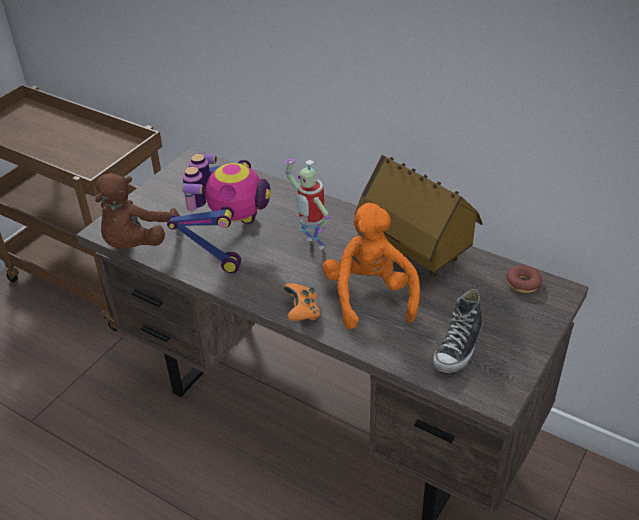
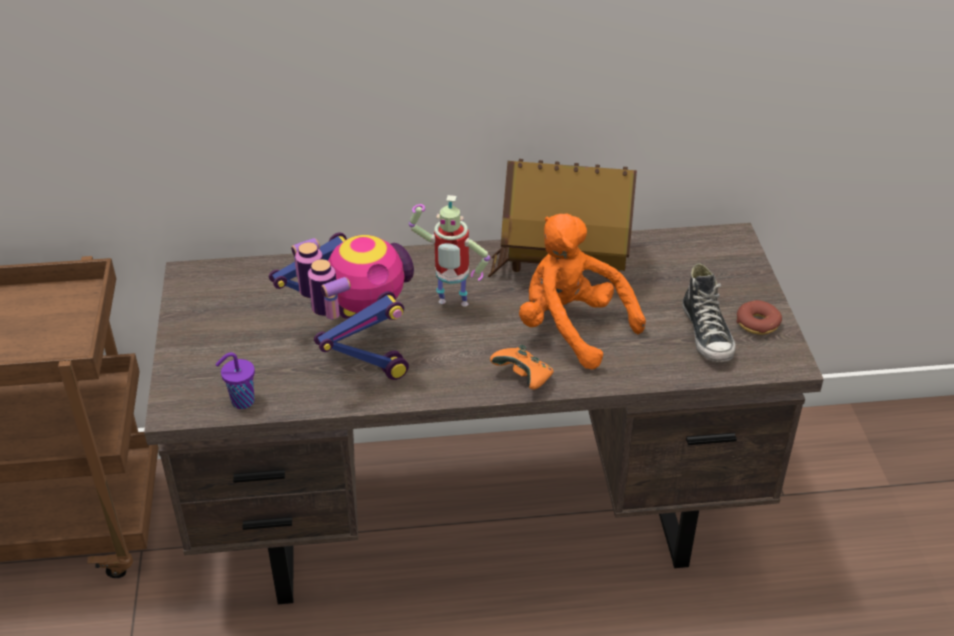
camera: 40 degrees left, 0 degrees up
(137, 242) = (241, 401): brown plush toy -> purple cup
(523, 283) = (695, 246): donut -> donut (757, 323)

